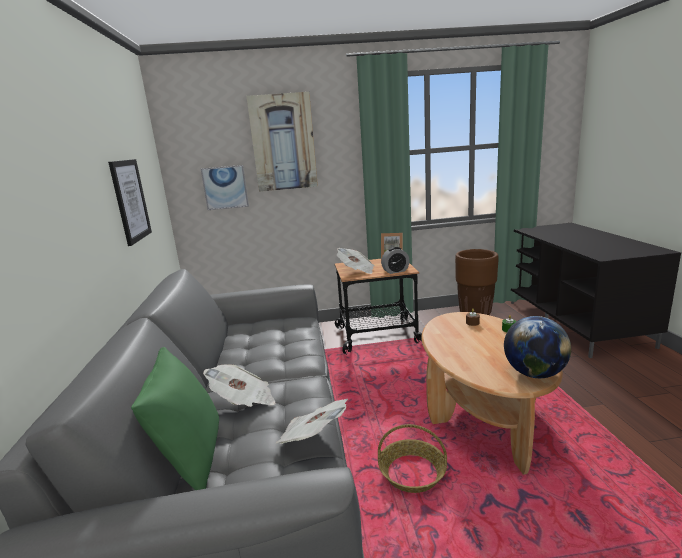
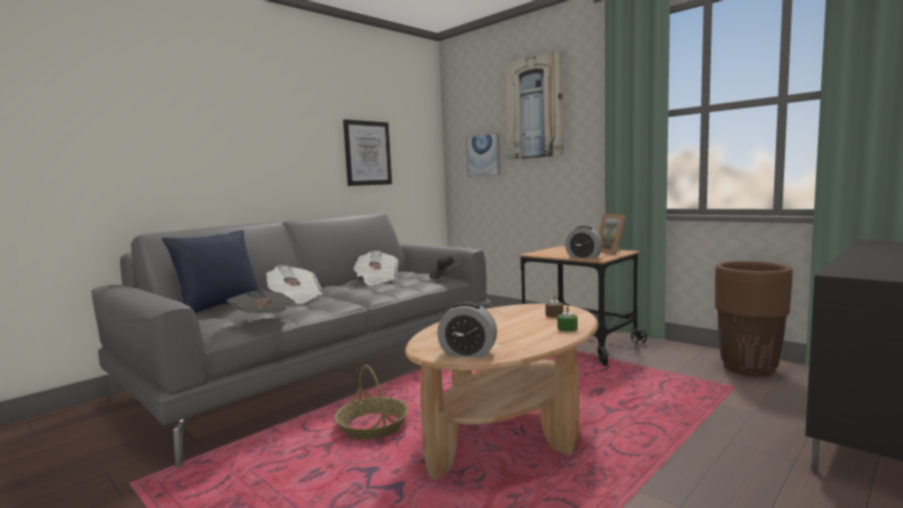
camera: 50 degrees right, 10 degrees down
(191, 460) = (219, 307): green pillow -> blue pillow
(299, 318) = (447, 277): none -> black hat
(356, 270) = (555, 252): newspaper -> newspaper (376, 280)
(534, 374) = (468, 353): globe -> alarm clock

